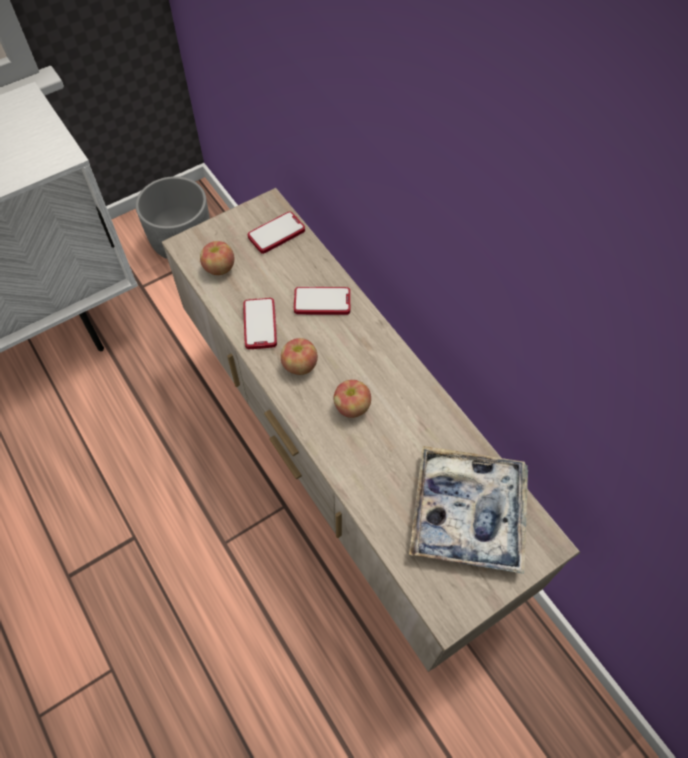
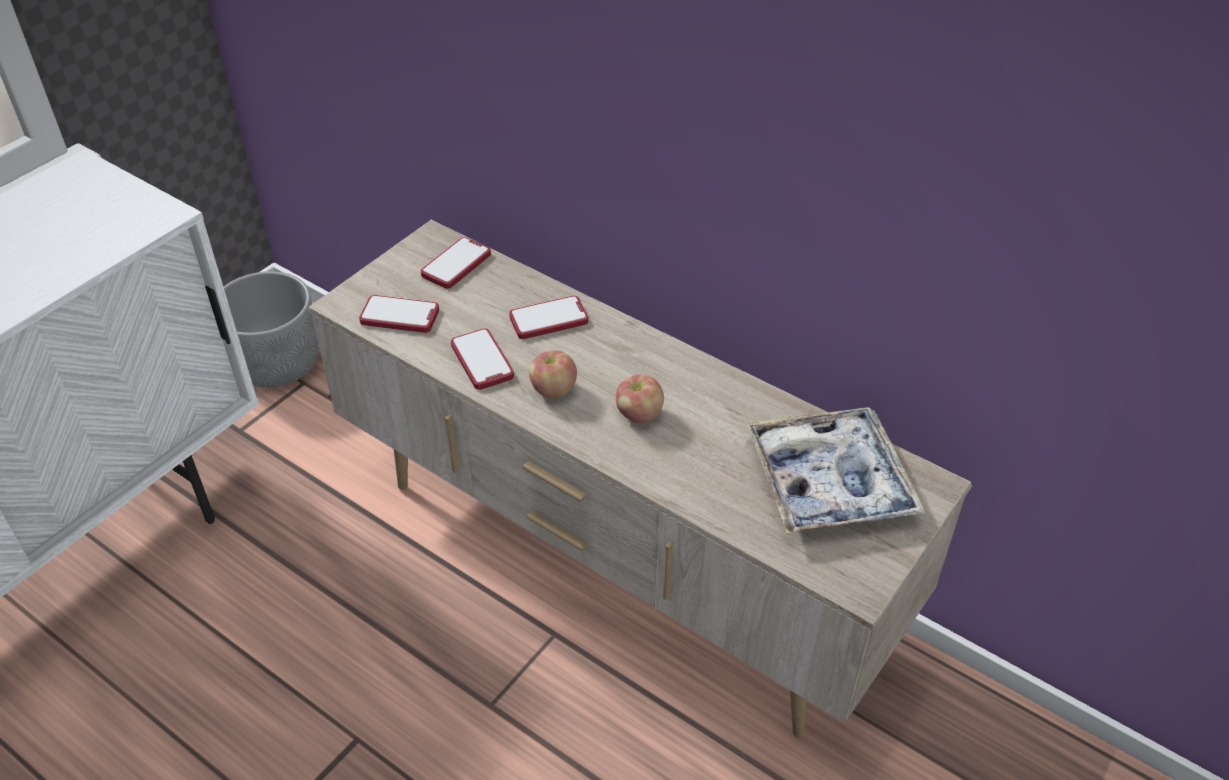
camera: 20 degrees left, 15 degrees down
(219, 268) = (400, 316): apple -> phone

